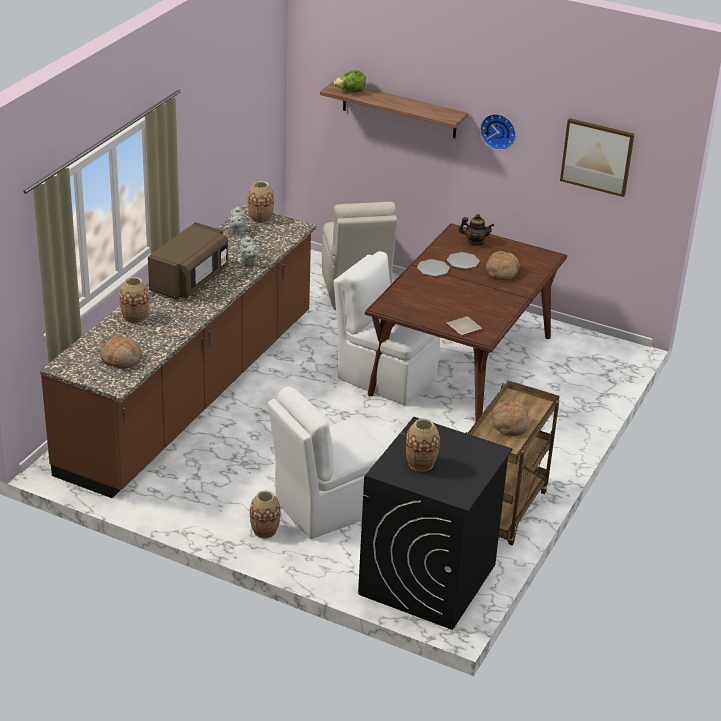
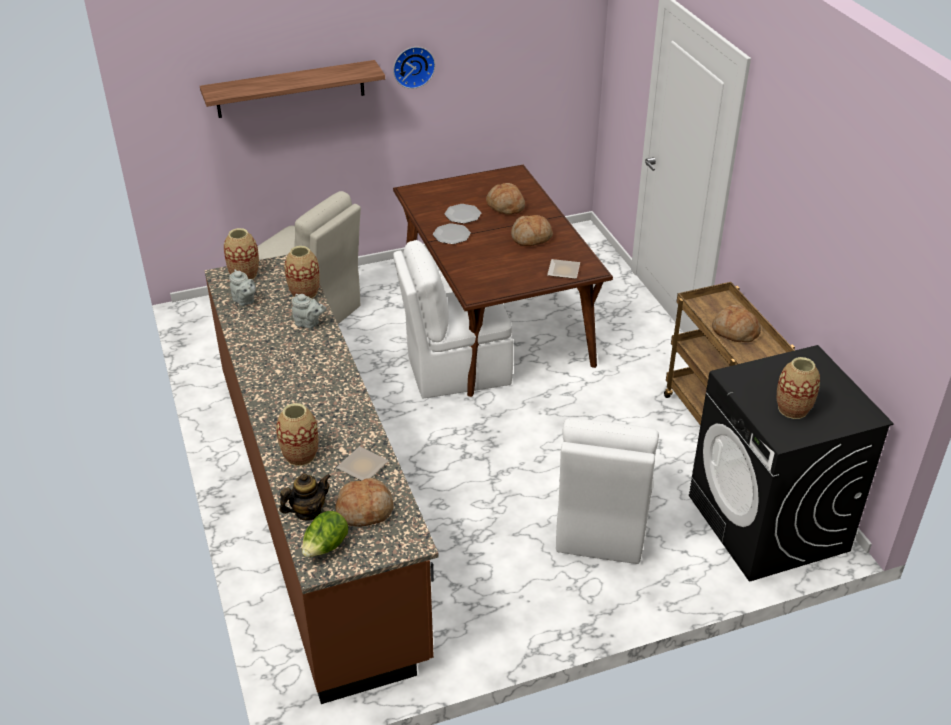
camera: 45 degrees left, 5 degrees up
(154, 340) = (362, 465): none -> plate
(190, 280) = (286, 378): brown microwave -> none
(264, 531) = (593, 588): vase -> vase (304, 293)
(350, 91) = (237, 89): lettuce -> lettuce (325, 548)
(475, 242) = (442, 192): teapot -> teapot (307, 511)
(481, 298) = (531, 238): none -> bread
(597, 156) = (522, 51): picture -> none

